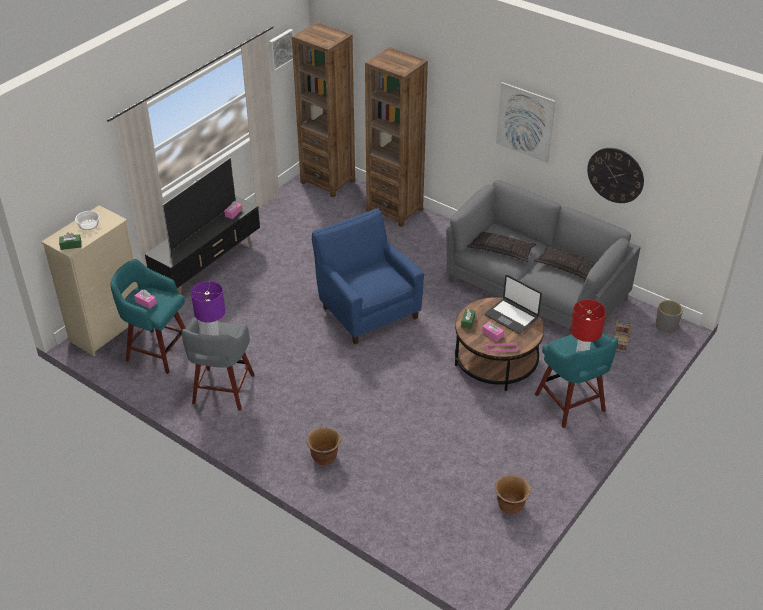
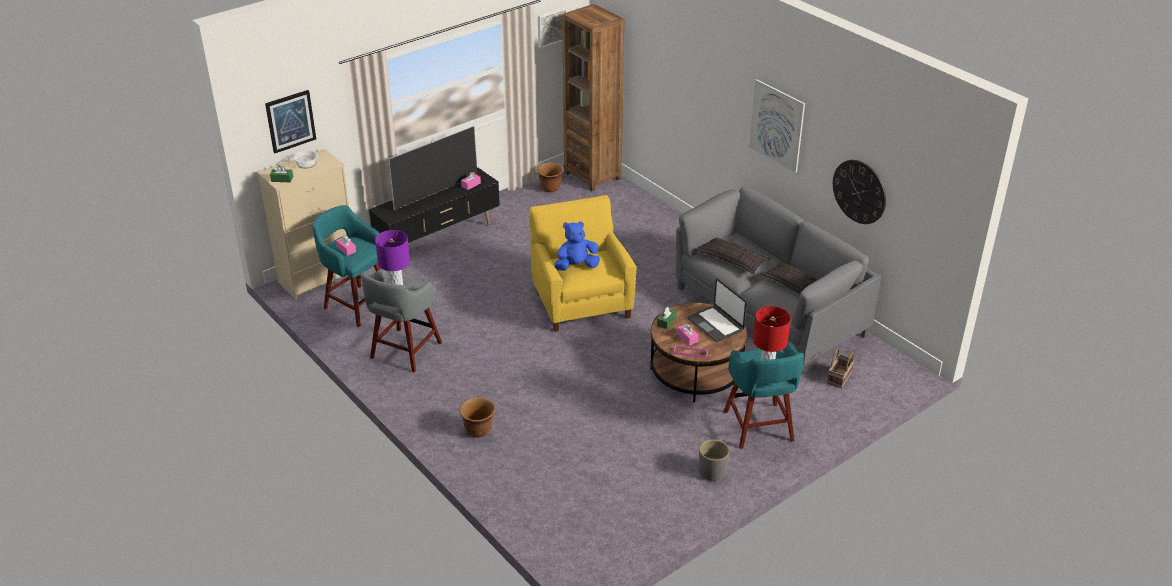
camera: 15 degrees right, 5 degrees down
(66, 185) = (290, 121): none -> picture
(366, 281) = (576, 266): none -> blue plush toy
(367, 310) = (581, 302): blue armchair -> yellow armchair
(395, 210) = (650, 212): brown bookcase -> none
(510, 506) = (650, 512): brown planter -> brown planter (550, 188)
(666, 326) = (900, 370): grey planter -> grey planter (712, 472)

